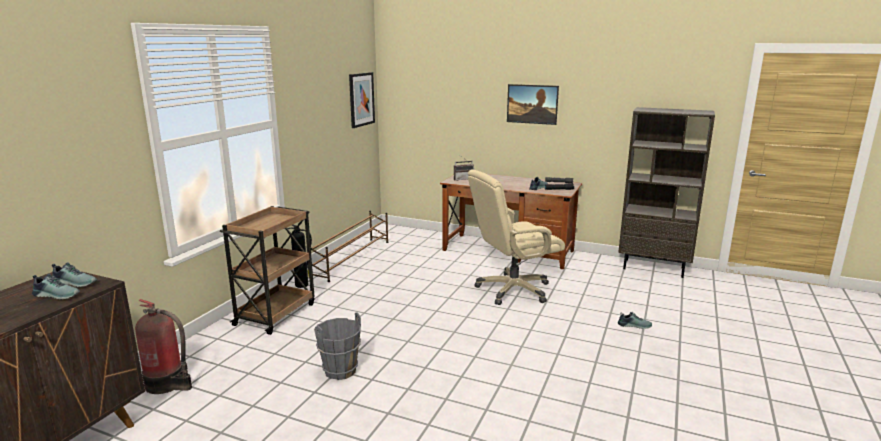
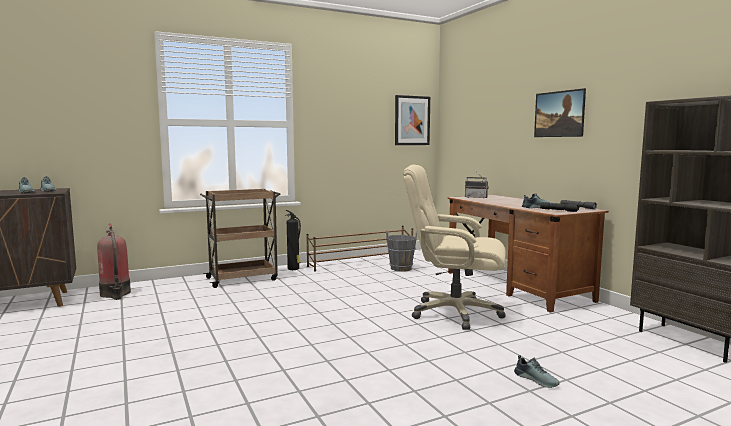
camera: 40 degrees right, 10 degrees down
(340, 370) = (204, 318): grey bucket -> grey bucket (401, 268)

